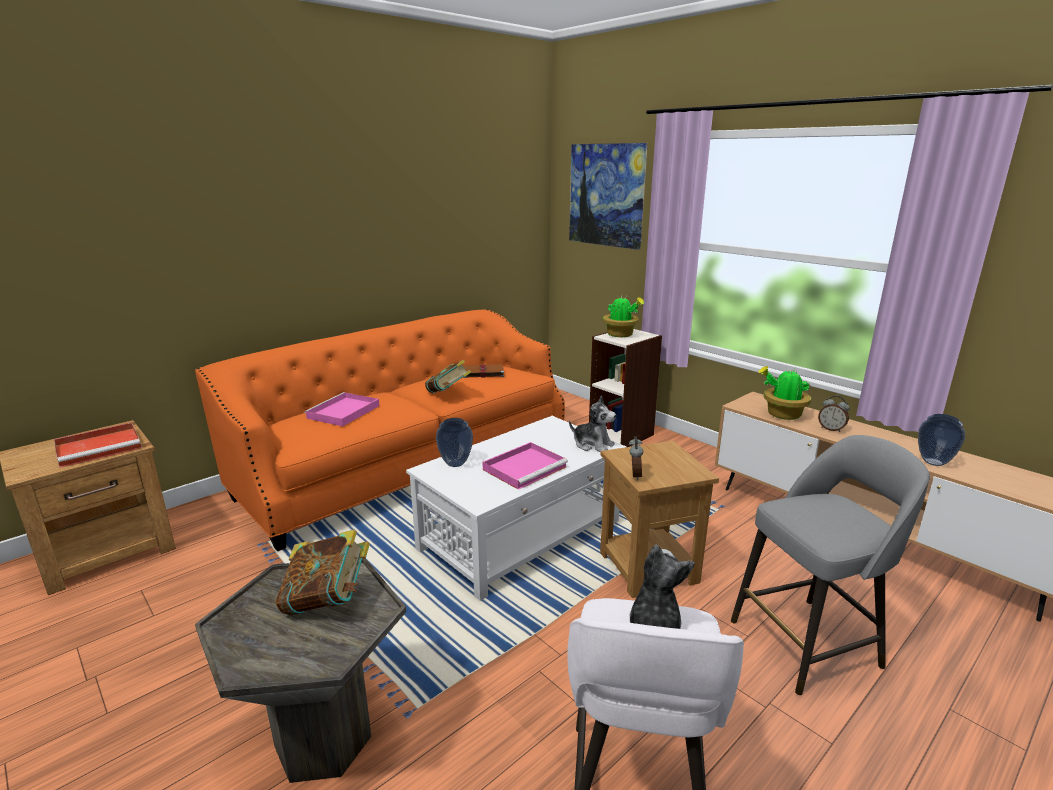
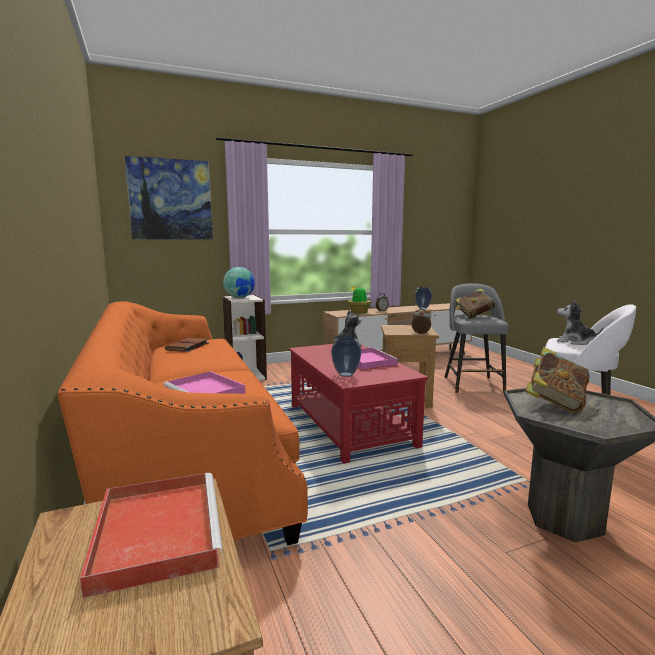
camera: 70 degrees left, 10 degrees down
(448, 394) = (220, 359): book -> book (474, 316)
(521, 534) = (349, 424): white coffee table -> red coffee table
(621, 335) = (239, 298): potted plant -> globe

